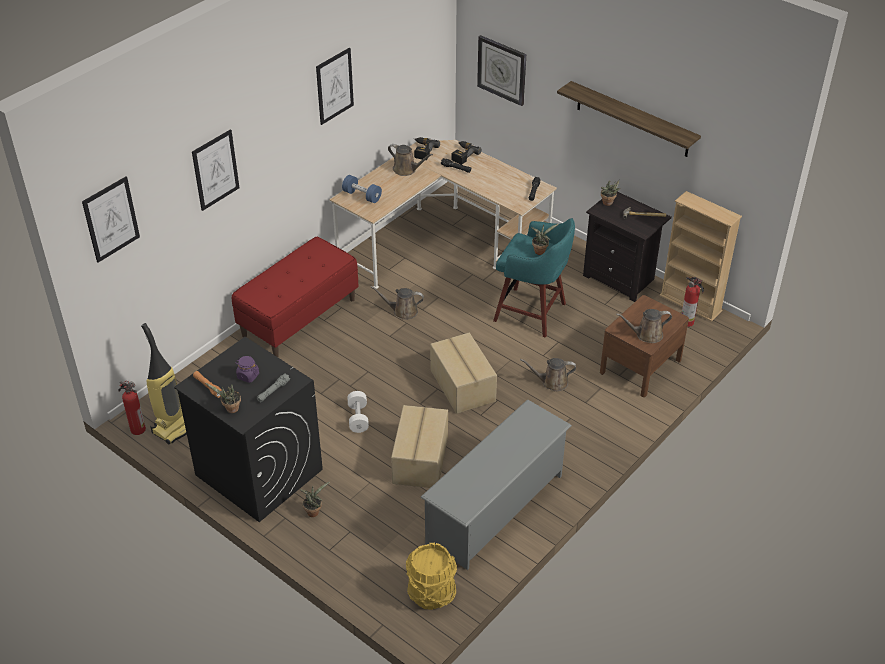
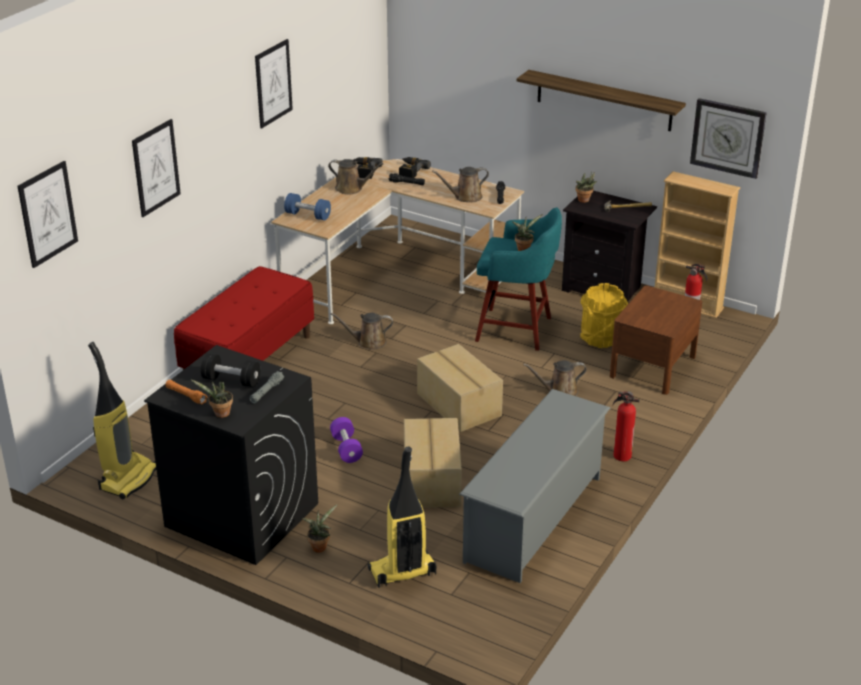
camera: 10 degrees left, 10 degrees down
(137, 429) = (79, 488): fire extinguisher -> fire extinguisher (621, 455)
(248, 376) = (231, 380): purple jar -> black dumbbell
(358, 418) = (346, 448): white dumbbell -> purple dumbbell
(374, 546) = (402, 573): none -> vacuum cleaner
(431, 593) = (484, 612): yellow bucket -> yellow bucket (601, 338)
(502, 70) = (445, 73): wall clock -> wall clock (728, 137)
(646, 335) = (661, 320): brown watering can -> brown watering can (465, 197)

